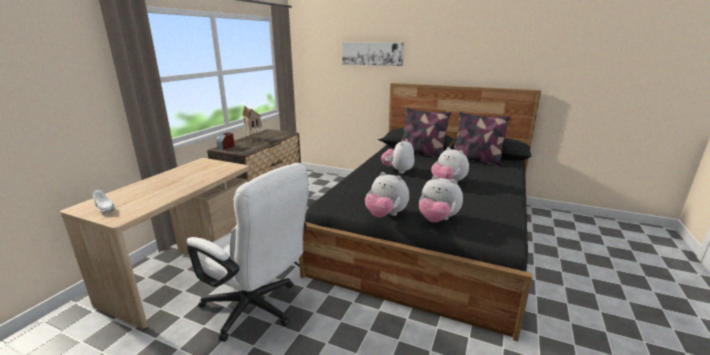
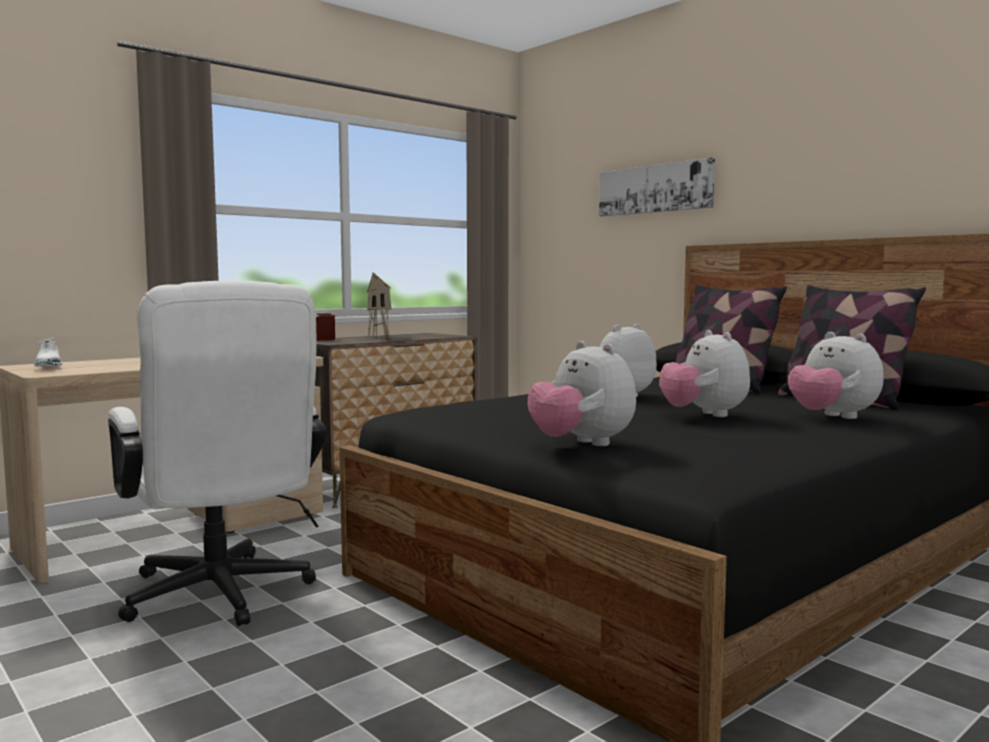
camera: 25 degrees right, 15 degrees down
(386, 215) = (483, 430): plush toy -> plush toy (832, 417)

